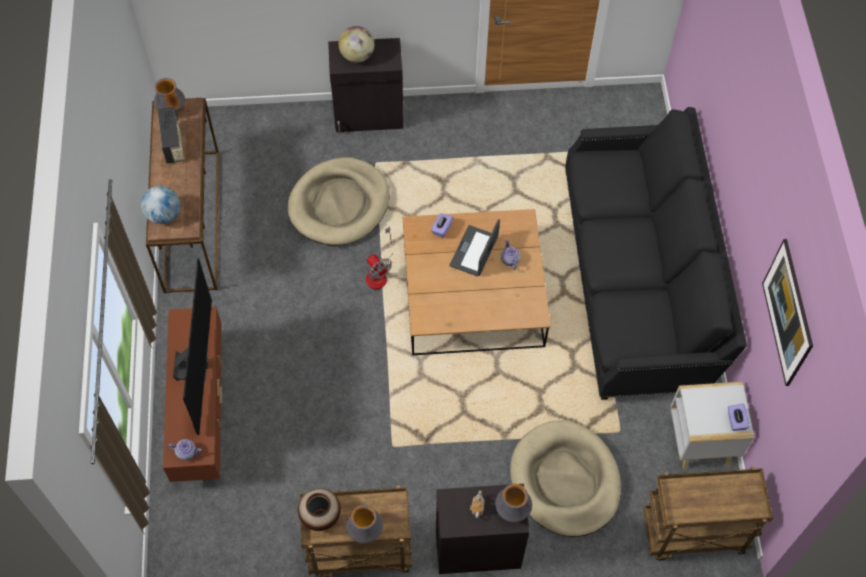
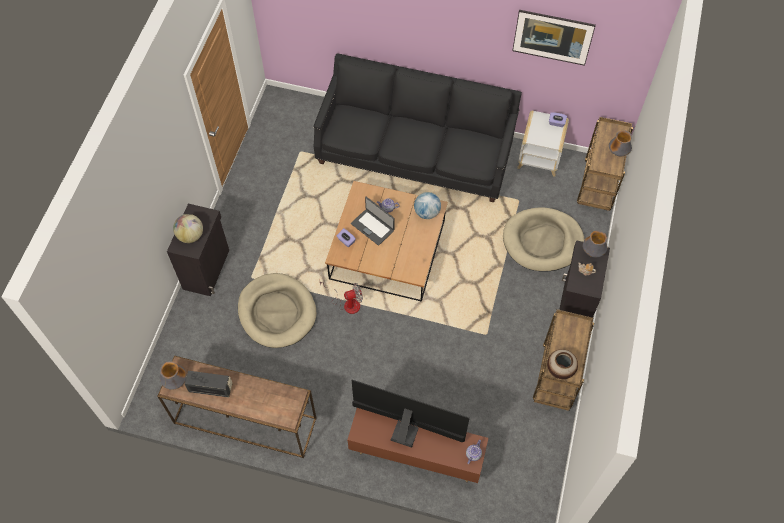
camera: 70 degrees left, 0 degrees up
(164, 215) = (277, 411): globe -> globe (427, 212)
(365, 531) = (578, 345): vase -> vase (618, 153)

